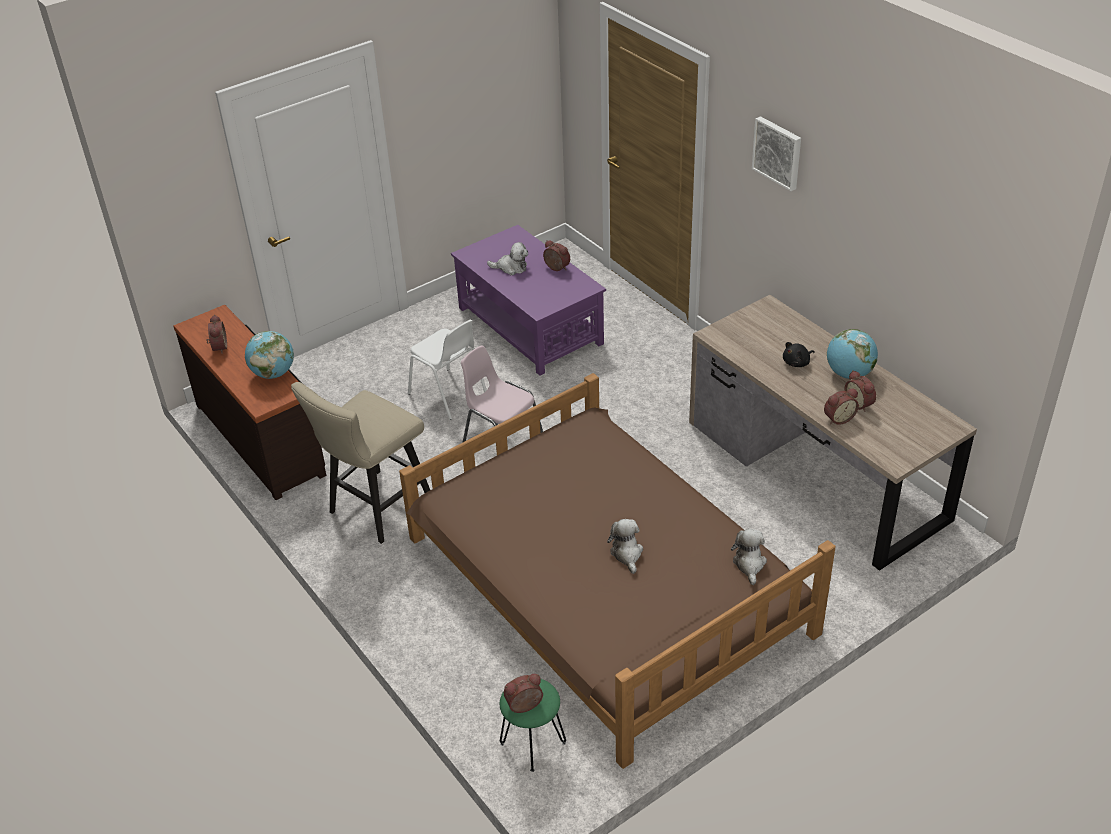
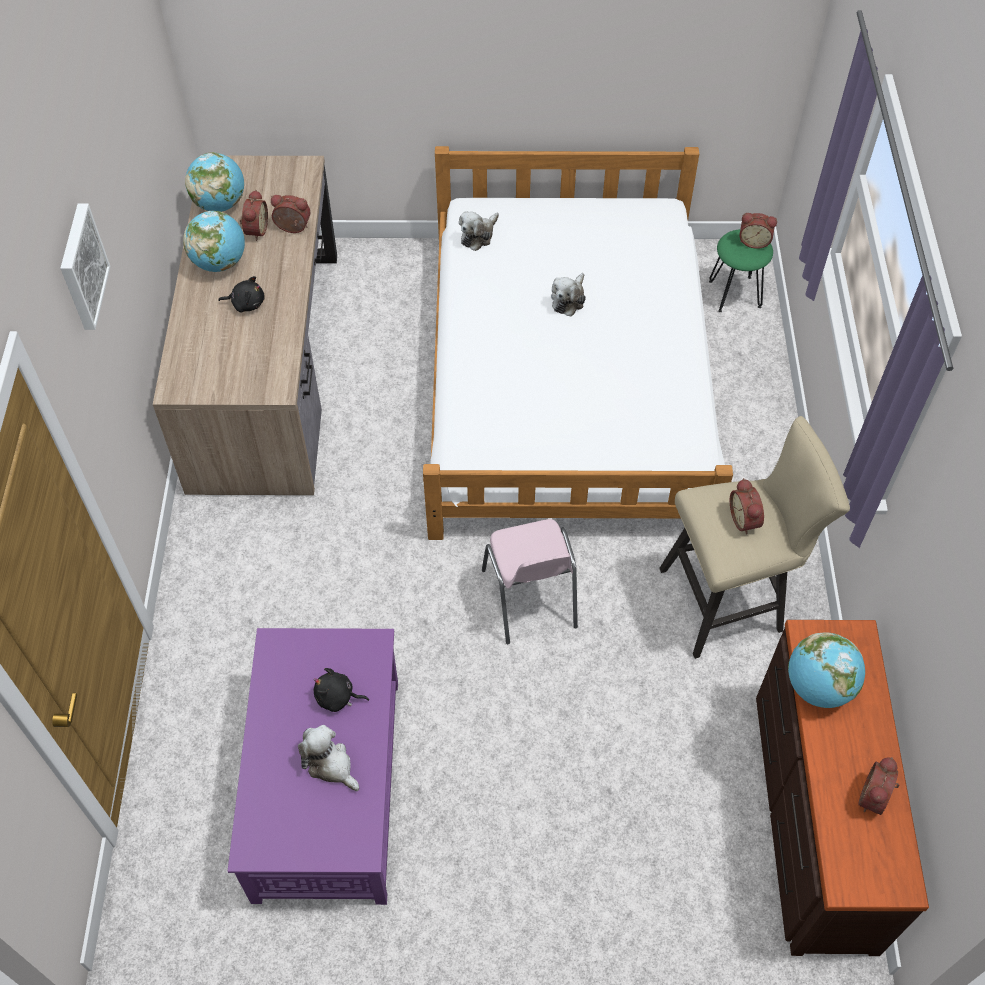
camera: 145 degrees left, 15 degrees up
(448, 395) = (530, 727): white chair -> none
(534, 287) = (337, 697): none -> black plush toy
(556, 268) = (275, 716): alarm clock -> alarm clock (745, 519)
(605, 584) = (567, 380): brown bed -> white bed
(908, 406) = (220, 204): none -> globe

